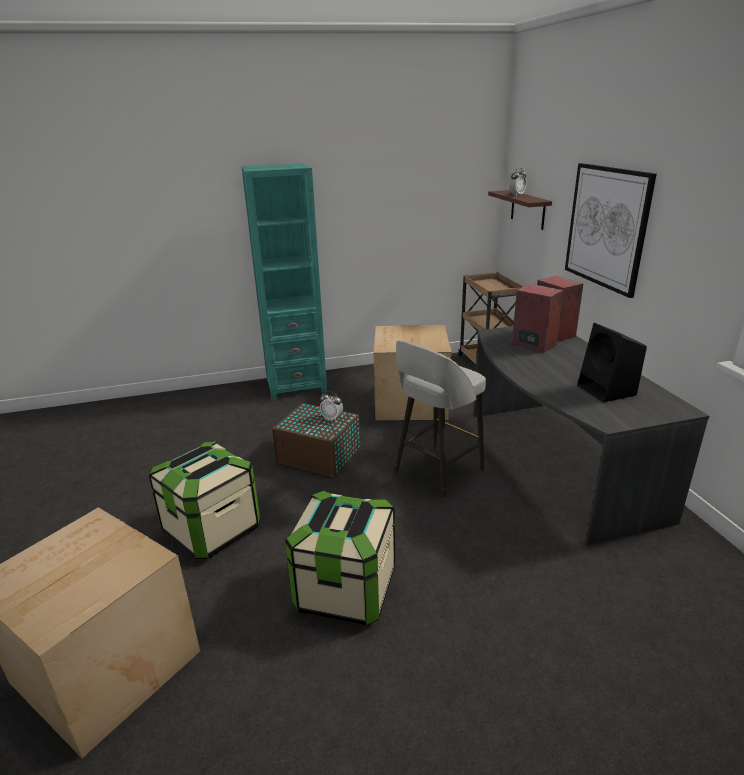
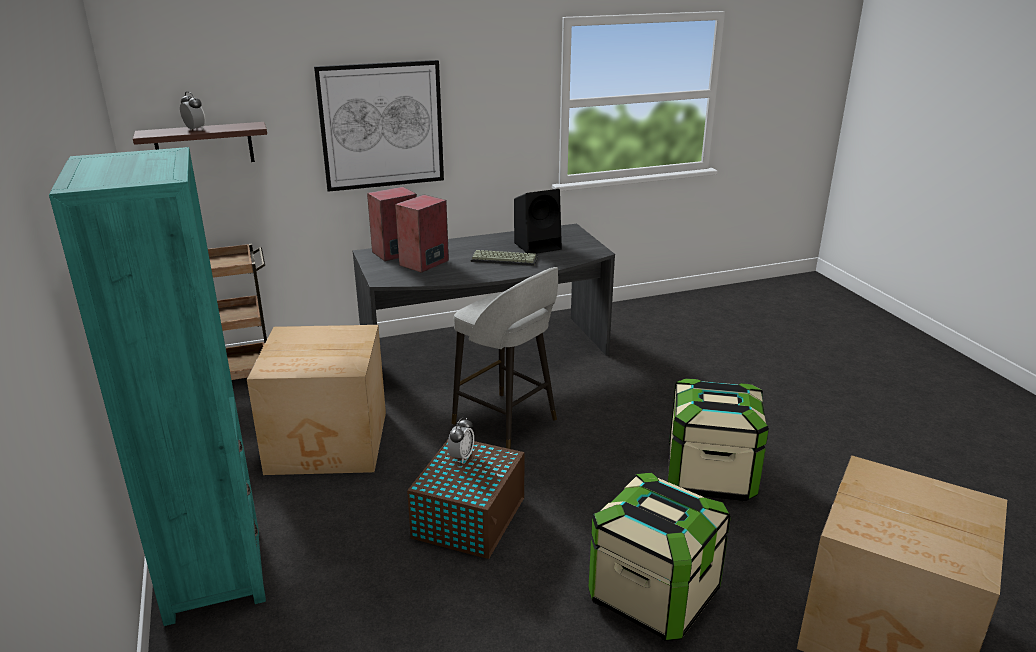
camera: 95 degrees left, 0 degrees up
(559, 375) = (505, 259): none -> keyboard

